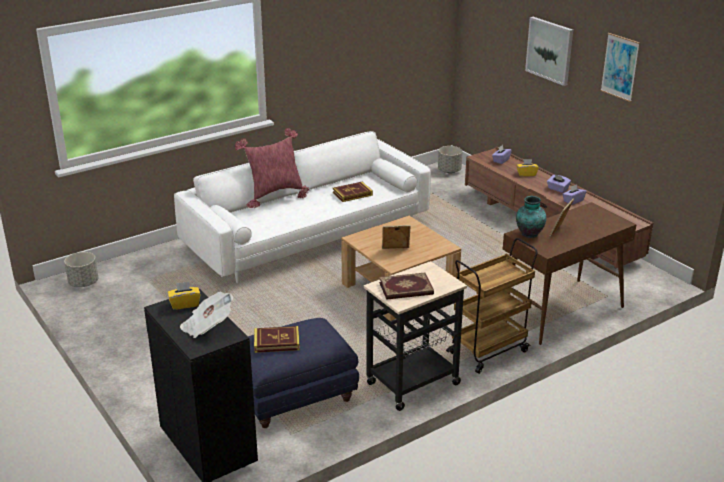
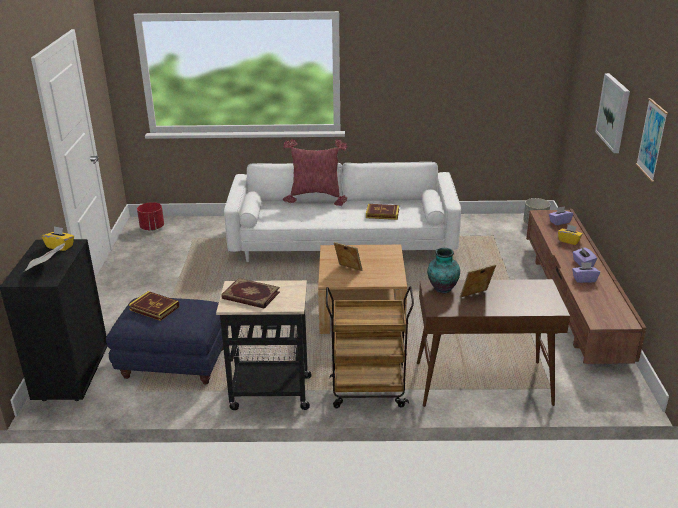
camera: 35 degrees right, 0 degrees up
(83, 283) = (152, 228): grey planter -> red planter

